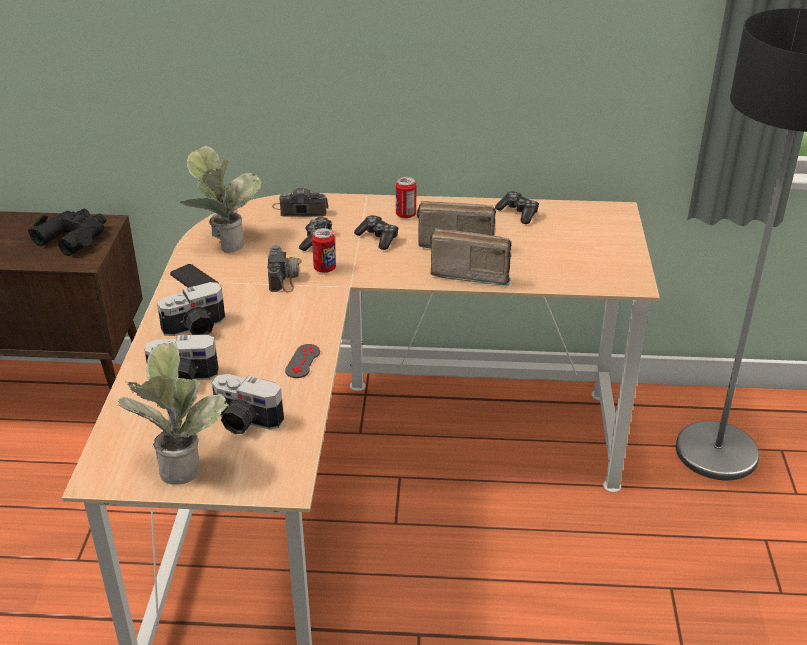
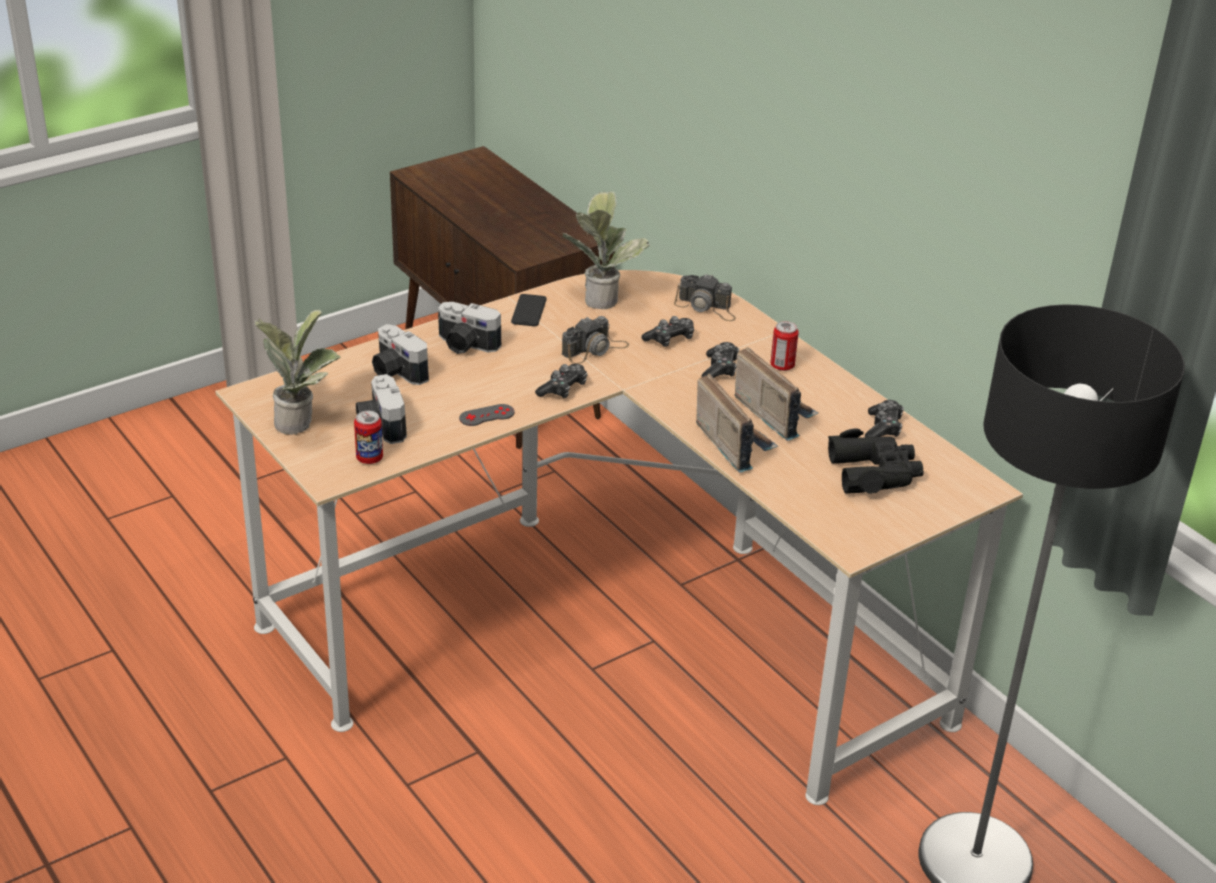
camera: 50 degrees right, 0 degrees up
(73, 237) = (547, 234): black binoculars -> black binoculars (874, 473)
(299, 210) = (706, 307): camera -> camera turned 150 degrees clockwise
(315, 311) = (563, 389): none -> game controller
(324, 268) = (632, 364): can -> can (369, 458)

